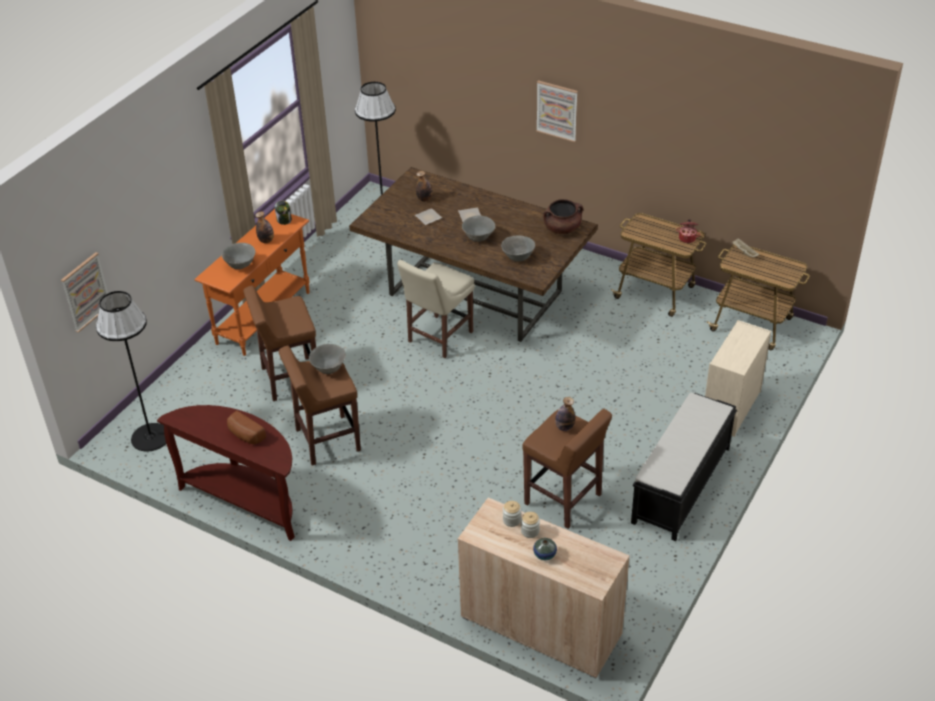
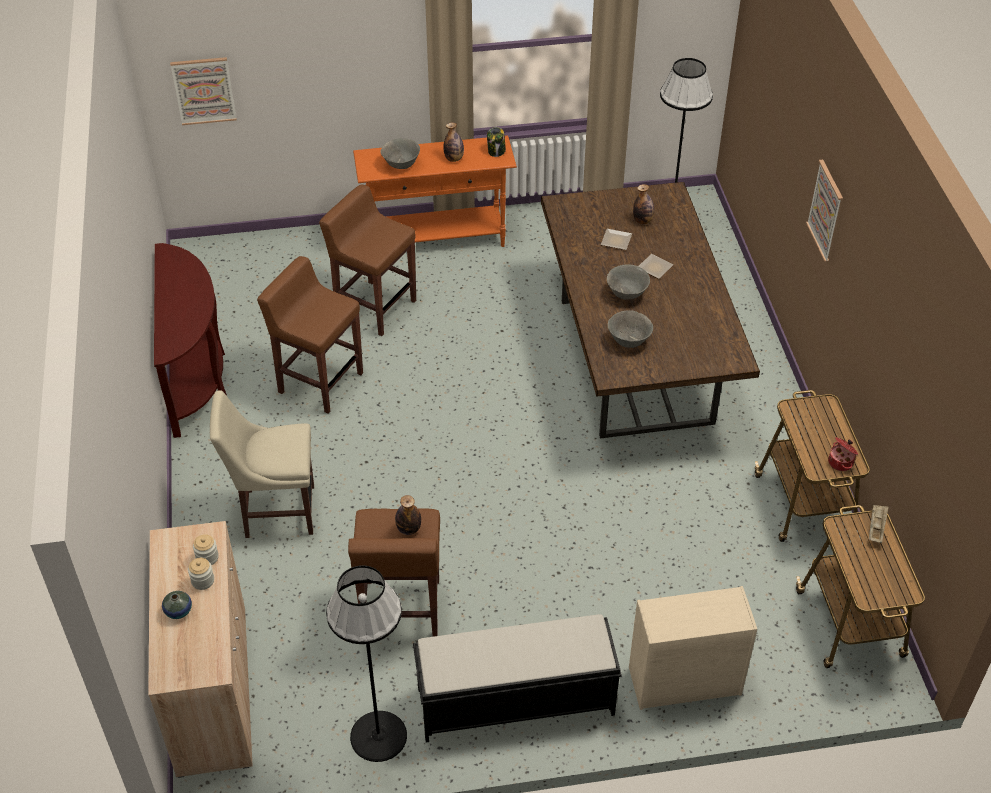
camera: 50 degrees right, 5 degrees up
(151, 437) = (219, 270): black floor lamp -> black floor lamp (379, 736)
(245, 435) = (182, 308): bread -> none
(329, 368) = (330, 308): grey bowl -> none
(438, 338) = (537, 373): beige chair -> beige chair (275, 511)
(562, 228) = (717, 347): brown cooking pot -> none

